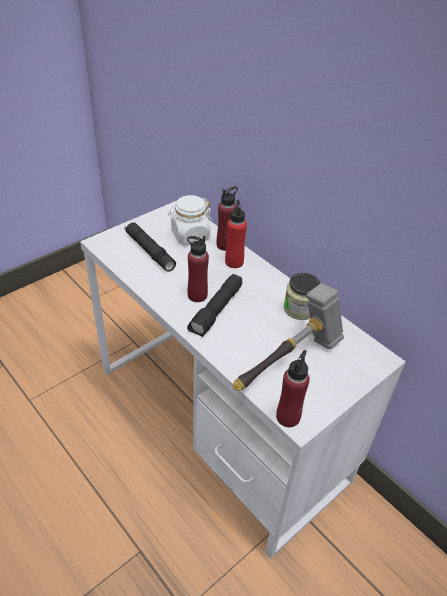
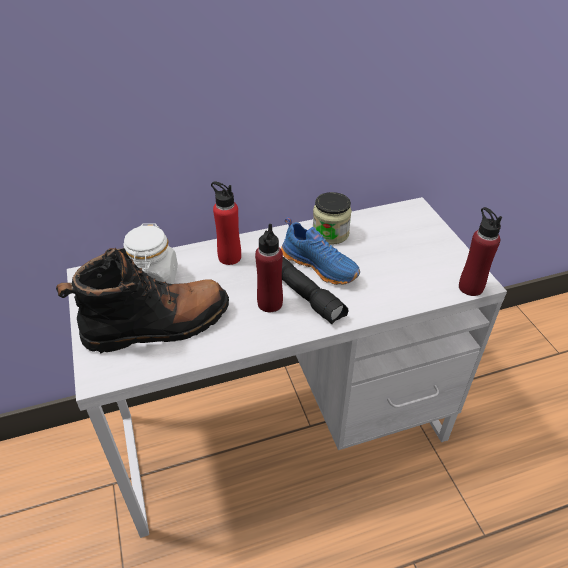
camera: 65 degrees left, 0 degrees up
(149, 251) = (157, 325): black flashlight -> black boot
(225, 245) = (194, 255): red bottle -> none
(255, 312) = (320, 265): none -> blue shoe
(288, 362) = (401, 264): hammer -> none

